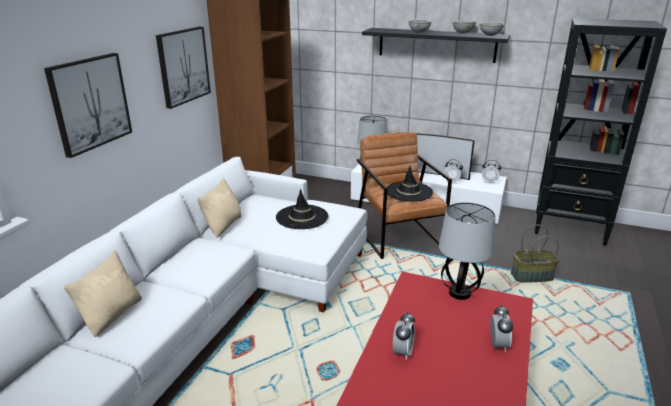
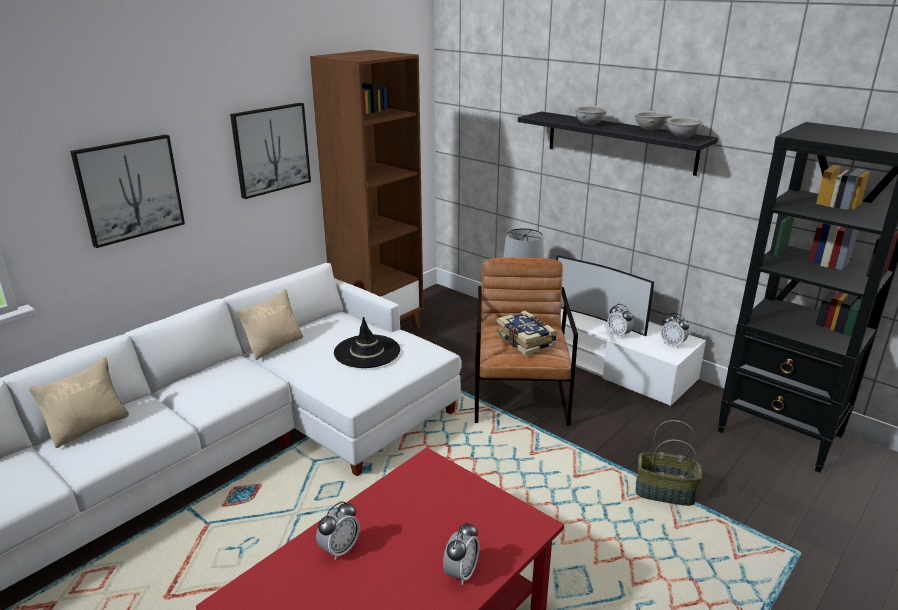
camera: 20 degrees right, 0 degrees up
(409, 192) = (526, 341): black hat -> book
(460, 293) = (473, 492): table lamp -> none

